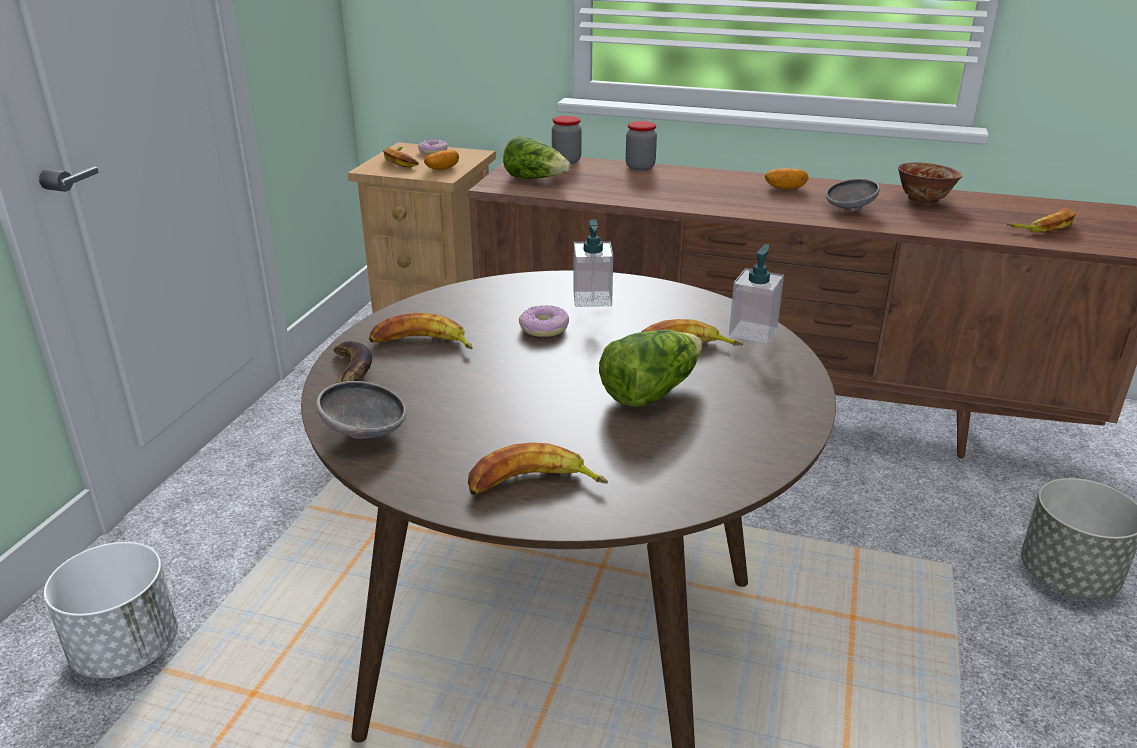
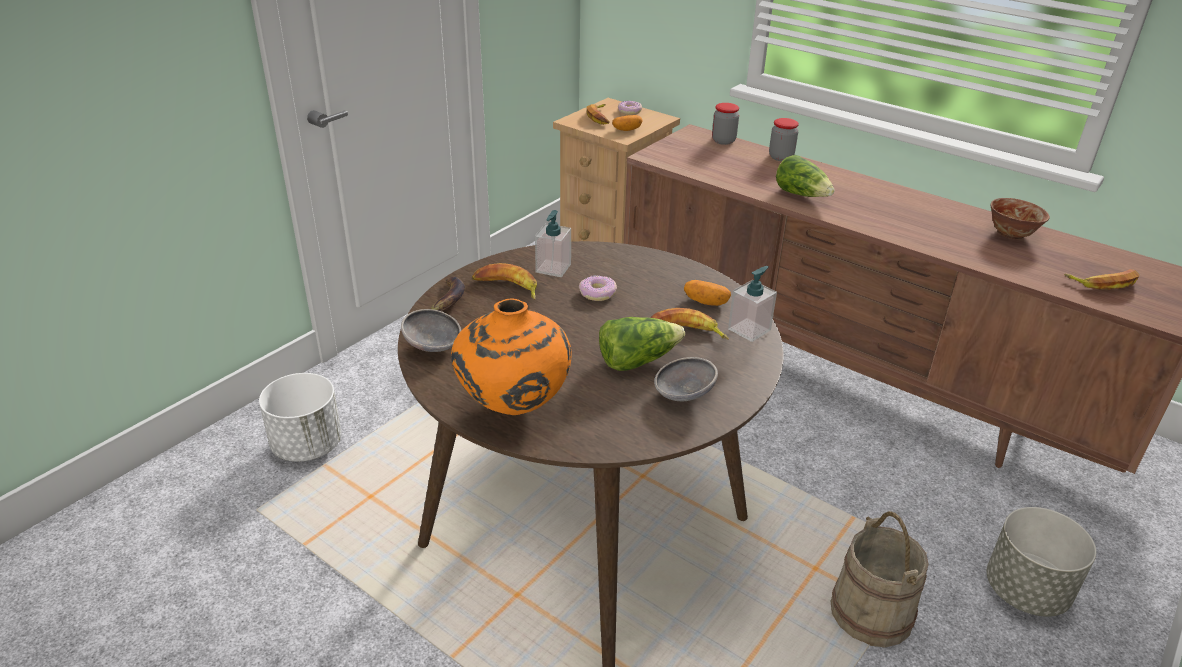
camera: 20 degrees right, 5 degrees up
(533, 484) = (513, 408): banana -> orange vase
(535, 179) = (686, 155): lettuce -> lettuce (802, 195)
(592, 299) = (648, 276): soap dispenser -> soap dispenser (553, 268)
(785, 188) = (892, 200): potato -> potato (706, 302)
(848, 209) = (932, 231): grey bowl -> grey bowl (683, 395)
(939, 649) = (872, 612): none -> beige bucket

